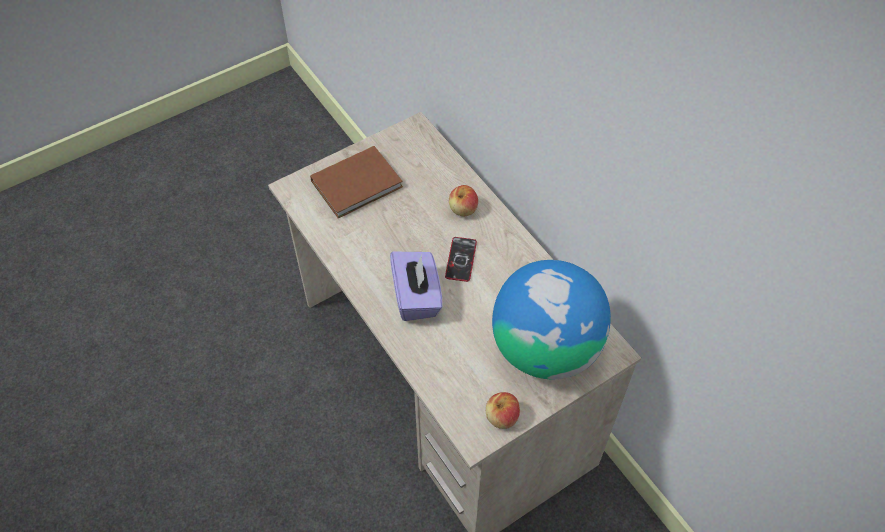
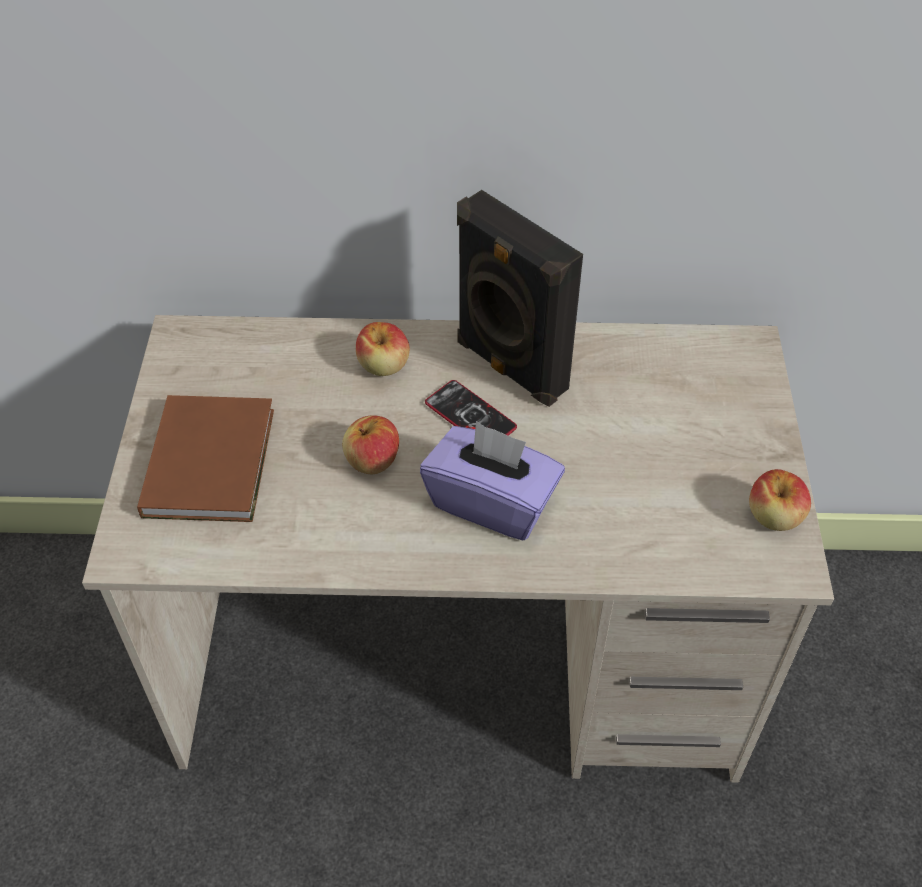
camera: 55 degrees left, 5 degrees down
(404, 239) = (372, 460): none -> apple
(504, 257) = (508, 367): none -> black speaker
(545, 348) = (693, 408): globe -> none

